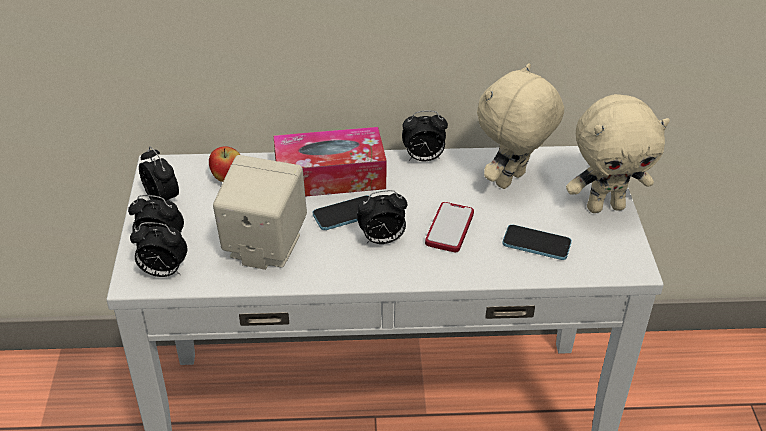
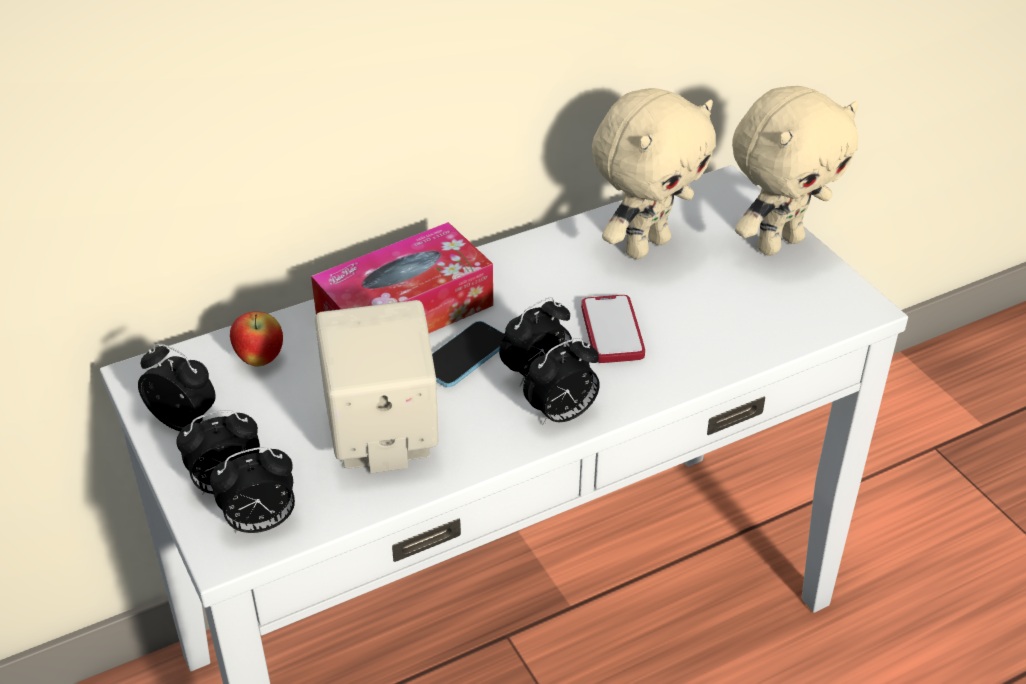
camera: 25 degrees left, 0 degrees up
(423, 158) = (513, 250): alarm clock -> alarm clock (561, 415)
(511, 181) = (645, 245): beige plush toy -> beige plush toy turned 150 degrees counterclockwise
(536, 244) = (731, 315): phone -> none

